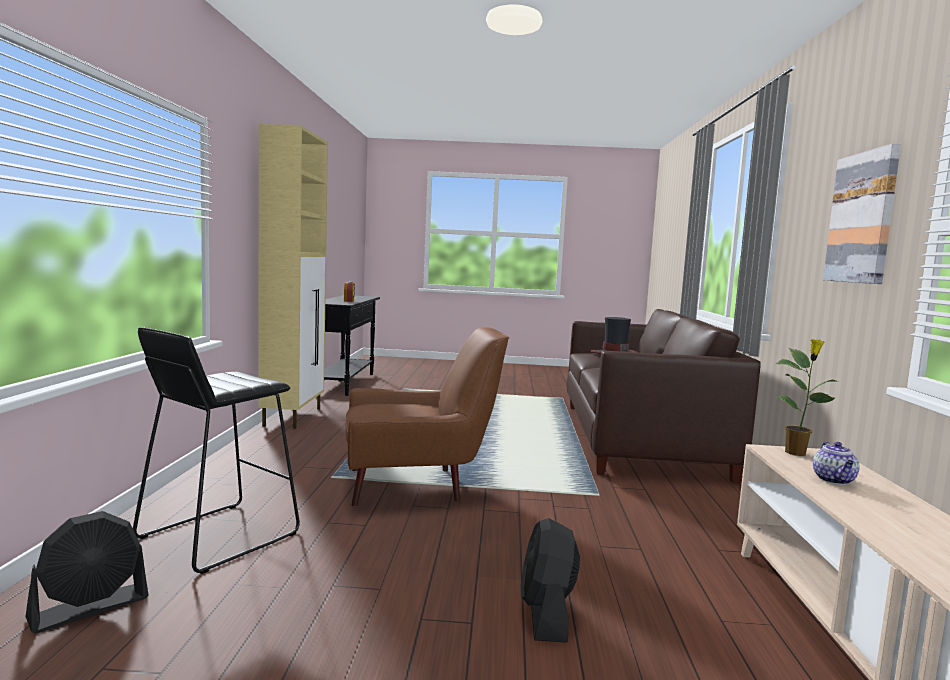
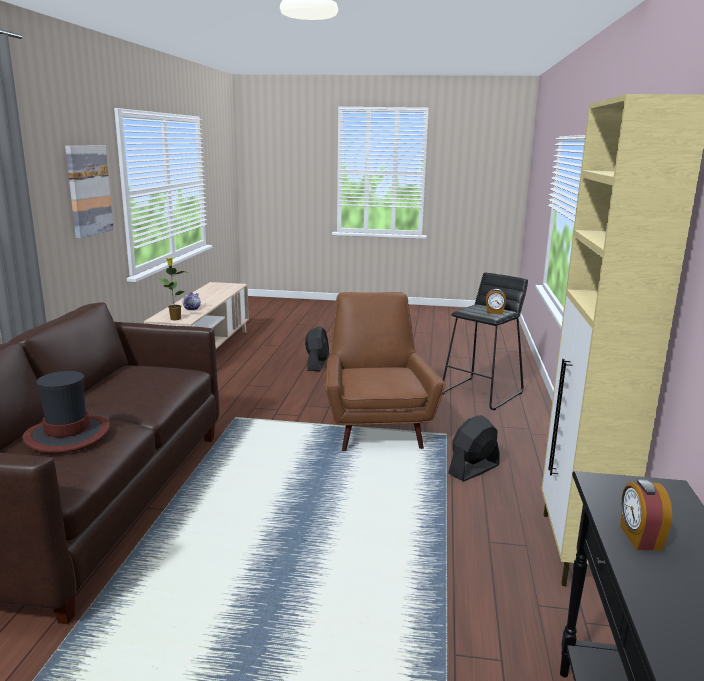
camera: 175 degrees left, 10 degrees up
(90, 608) = (498, 369): black fan -> black fan (473, 469)
(217, 377) = (494, 312): none -> alarm clock
(417, 485) = (375, 426): brown armchair -> brown armchair turned 90 degrees clockwise

